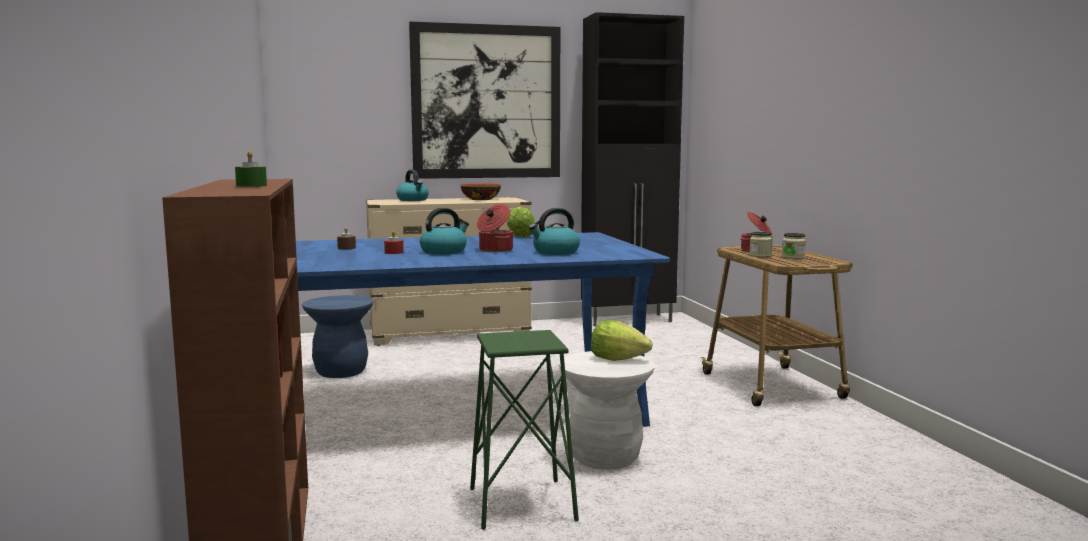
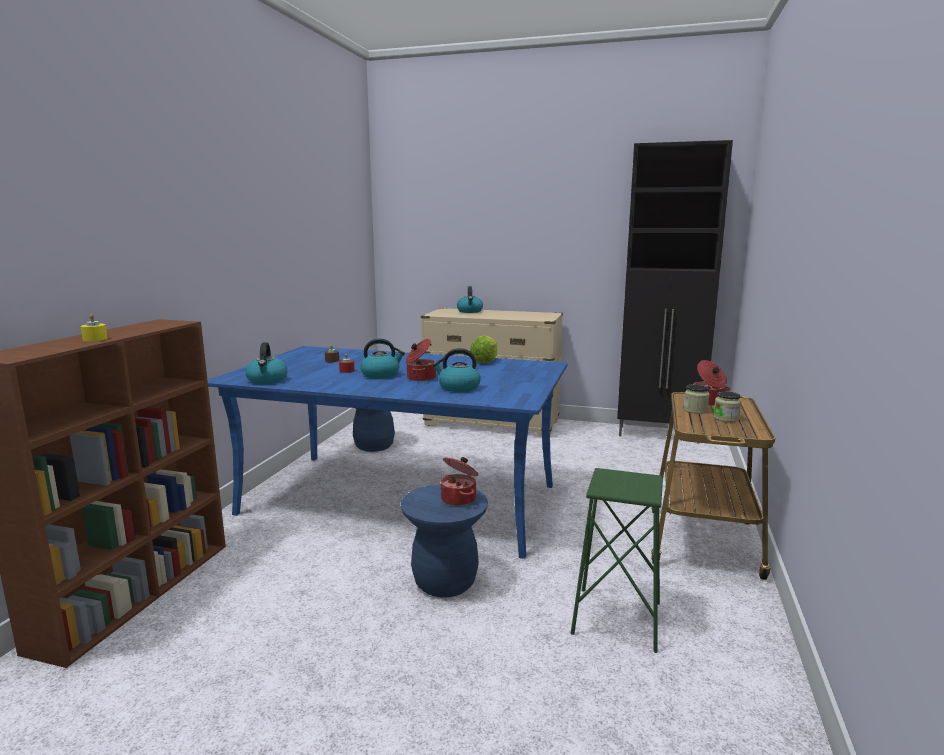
camera: 30 degrees right, 5 degrees up
(251, 186) = (95, 339): green candle -> yellow candle
(322, 265) = (267, 380): none -> kettle
(480, 199) = (522, 314): bowl -> none
(486, 102) = (541, 228): picture -> none
(522, 504) = (326, 609): green stool -> green stool (616, 619)
(605, 457) = (445, 582): white stool -> blue stool
(617, 359) = (459, 499): lettuce -> cooking pot

